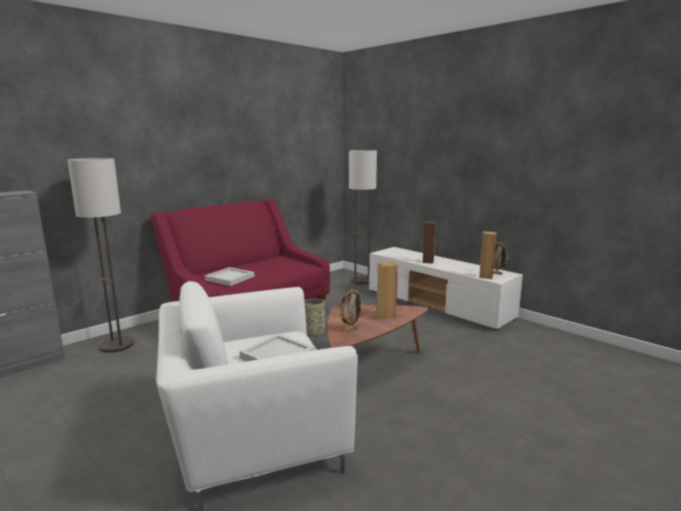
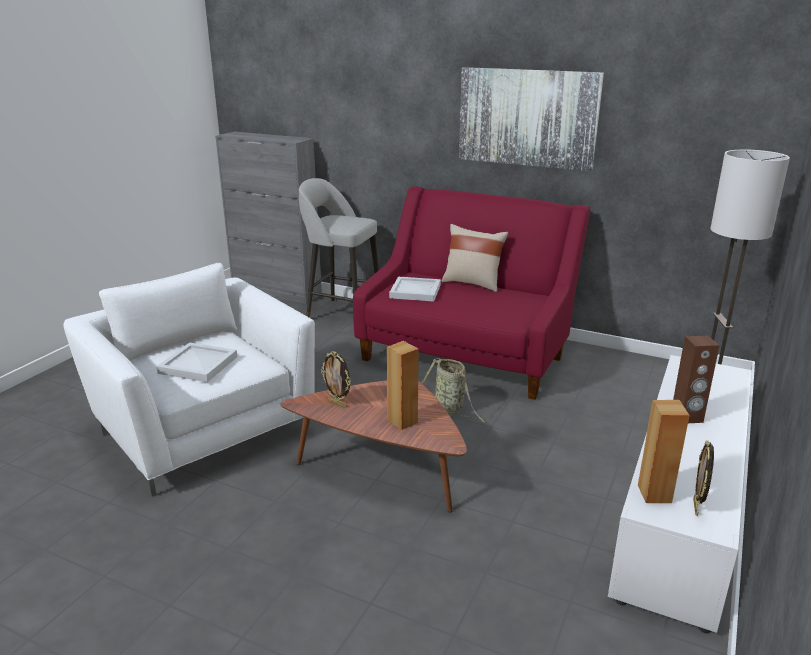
camera: 70 degrees right, 10 degrees up
(116, 345) = (342, 313): floor lamp -> grey stool
(224, 150) = (527, 118): none -> picture
(239, 265) = (473, 283): none -> beige pillow

